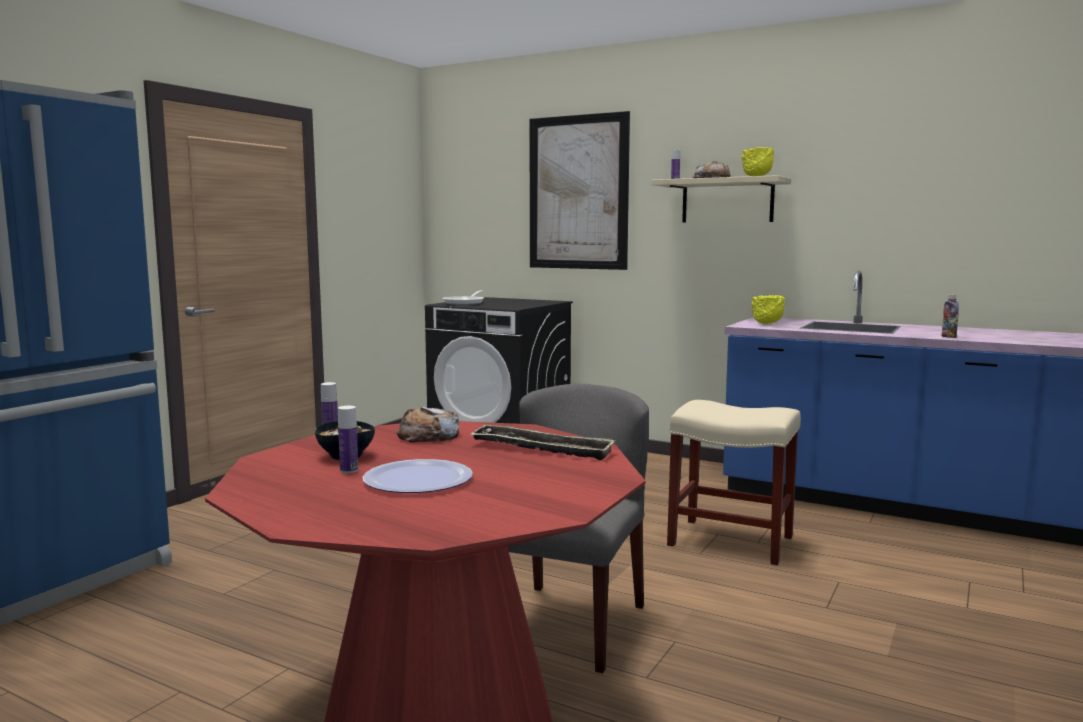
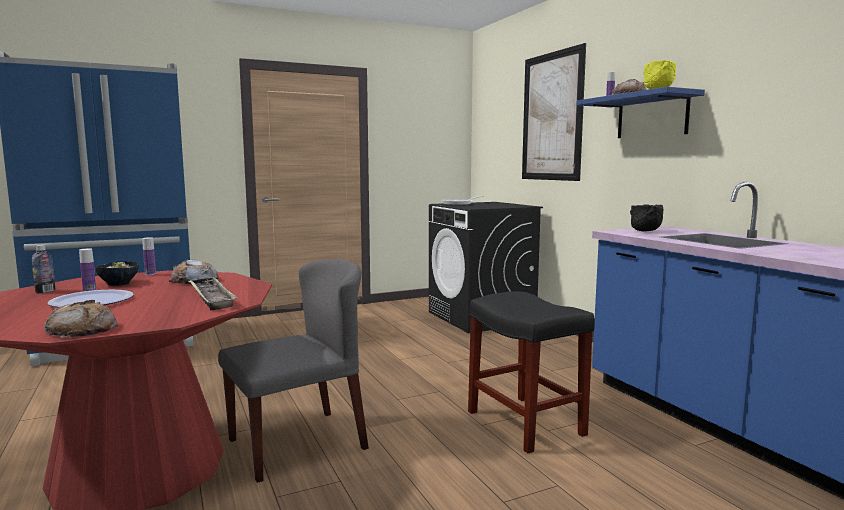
camera: 35 degrees right, 0 degrees up
(558, 505) = (82, 329): none -> bread
(727, 201) = (652, 116): beige shelf -> blue shelf
(732, 541) = (526, 423): beige stool -> black stool
(767, 323) = (645, 231): yellow bowl -> black bowl
(948, 337) = (793, 256): bottle -> bottle (45, 291)

